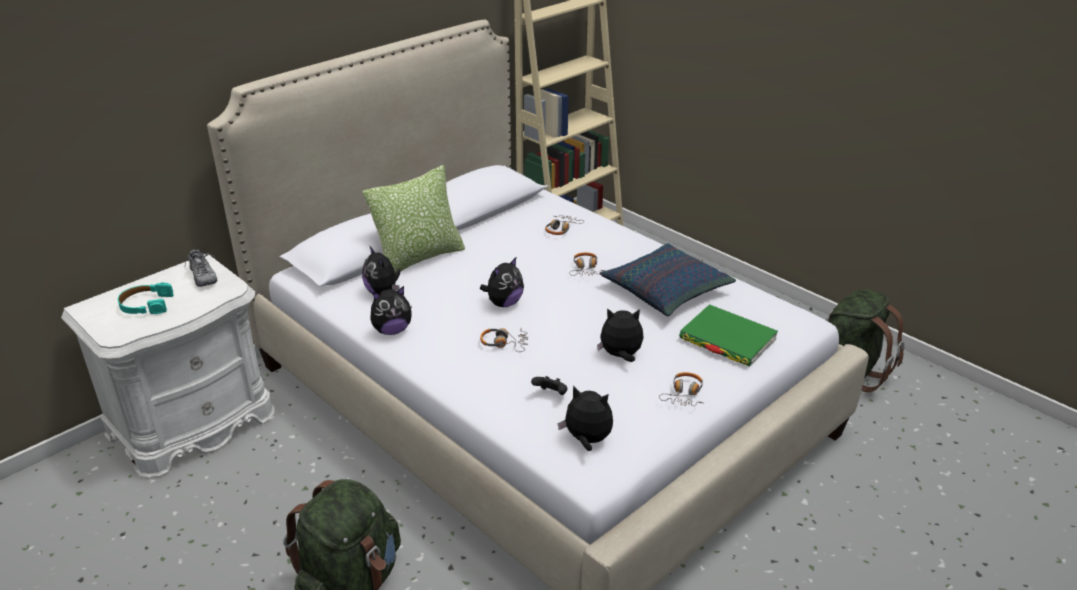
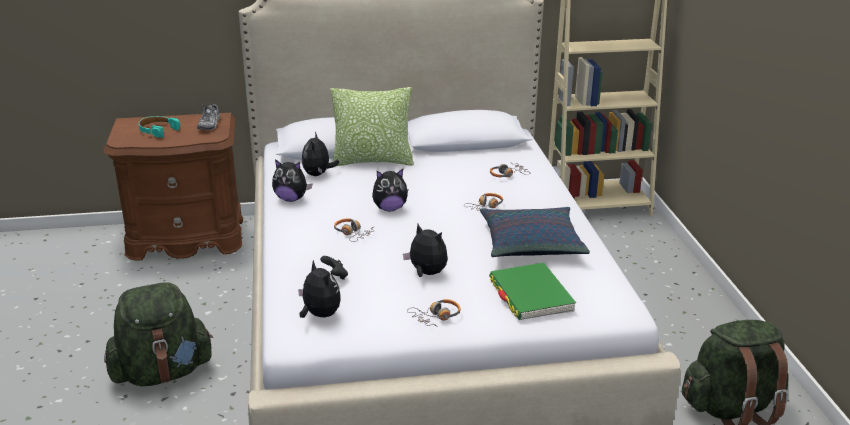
camera: 35 degrees right, 5 degrees down
(197, 425) = (186, 240): white nightstand -> brown nightstand

